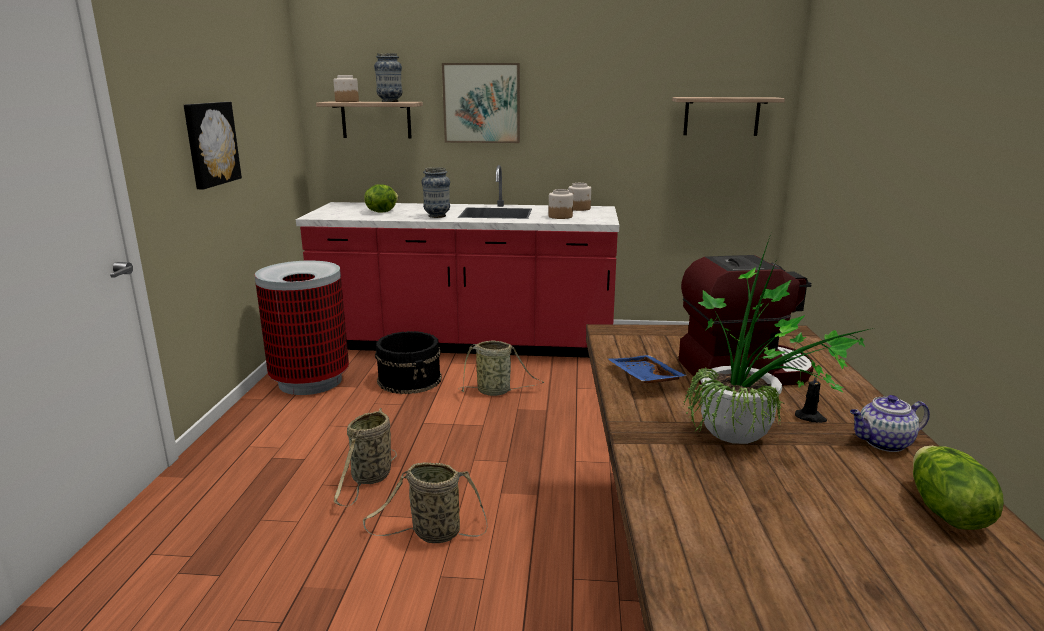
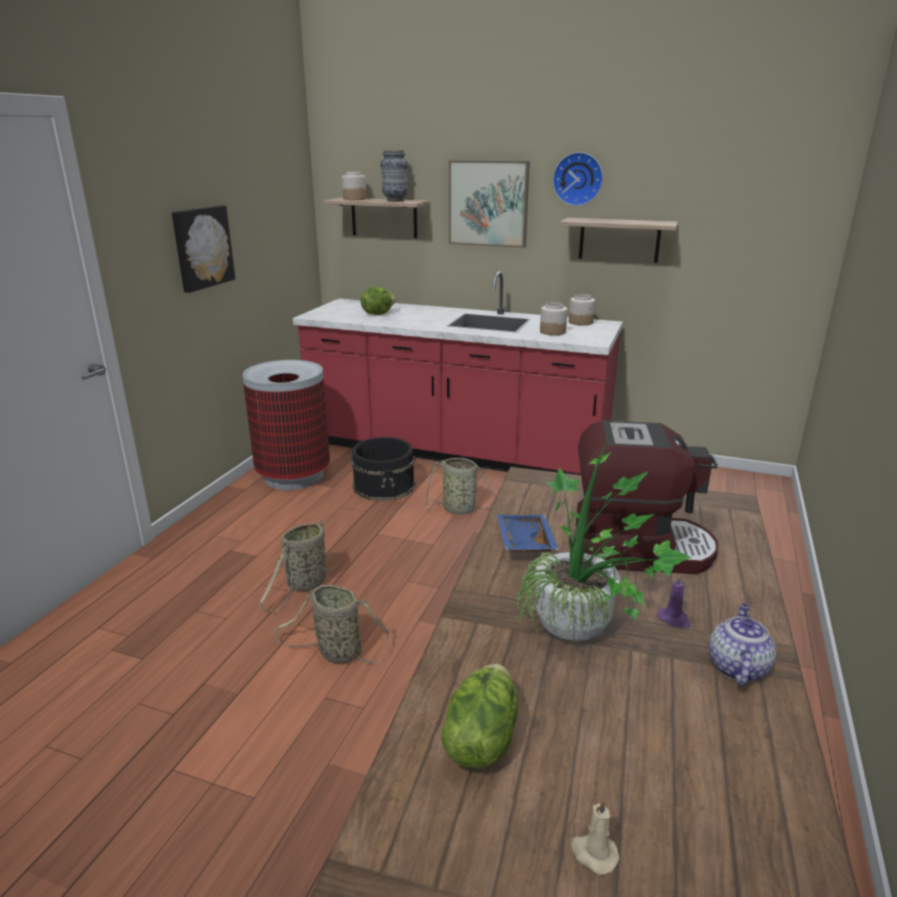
camera: 15 degrees right, 5 degrees up
(437, 216) = (427, 323): vase -> none
(566, 78) = (578, 179): none -> wall clock
(721, 116) = (754, 226): shelf -> shelf (619, 240)
(810, 418) = (674, 619): black candle -> purple candle
(878, 593) = (593, 853): none -> beige candle
(883, 443) = (736, 666): teapot -> teapot turned 105 degrees clockwise
(944, 511) = (745, 769): lettuce -> lettuce (480, 739)

